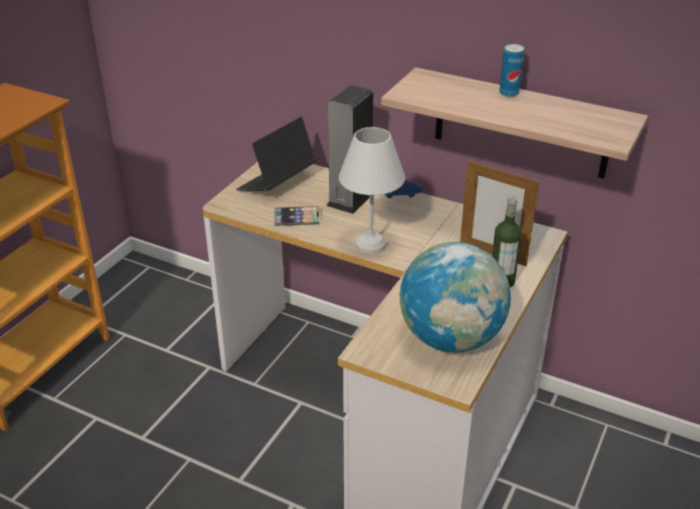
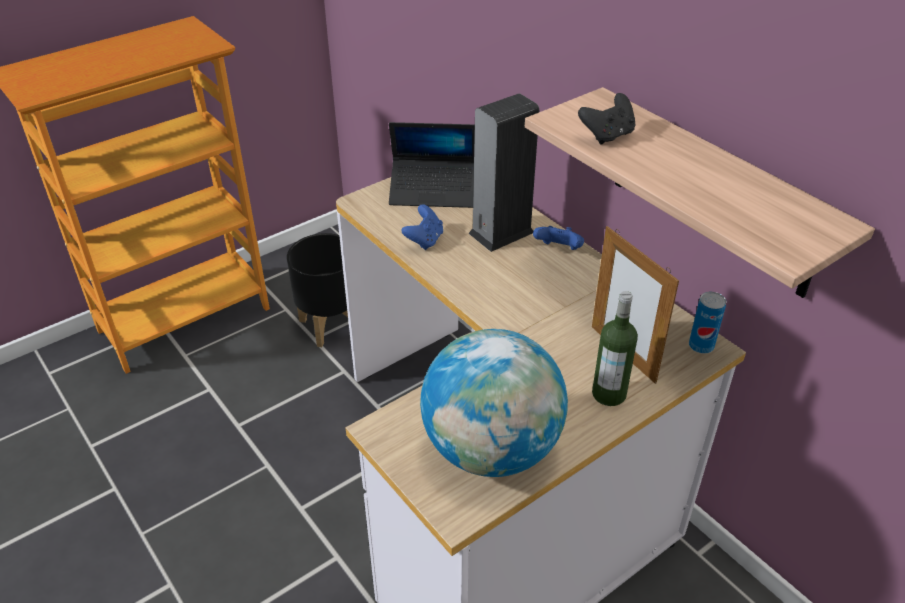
camera: 25 degrees right, 5 degrees up
(174, 334) = (331, 324): none -> black planter
(276, 183) = (434, 191): laptop -> laptop turned 150 degrees counterclockwise
(297, 219) = (424, 240): phone -> blue game controller
(369, 244) = (483, 295): white table lamp -> none
(447, 97) = (607, 135): none -> black game controller
(509, 93) = (694, 149): can -> can (701, 346)

